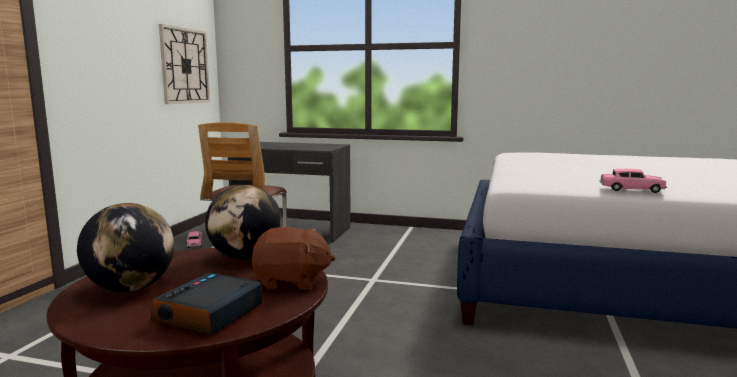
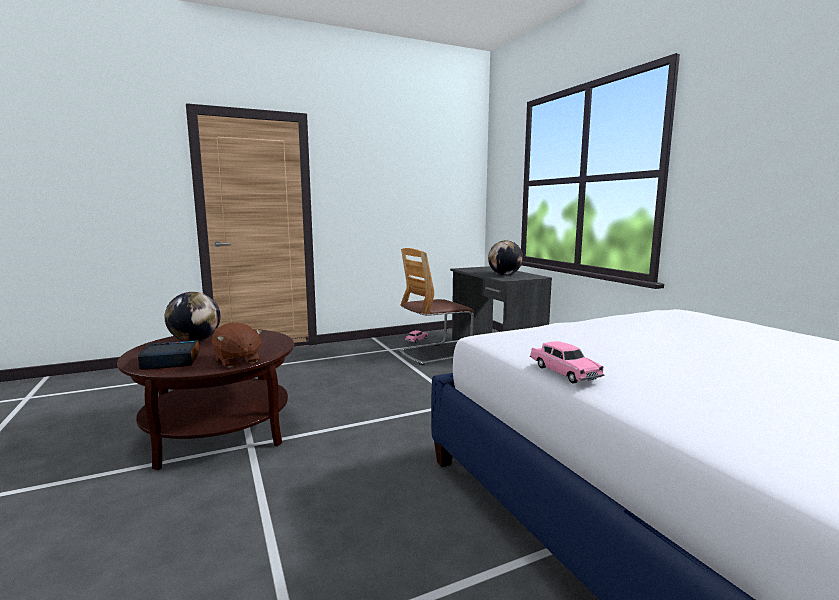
camera: 50 degrees right, 0 degrees up
(185, 66) = (444, 201): wall clock -> none
(245, 257) = (269, 342): globe -> globe (504, 274)

